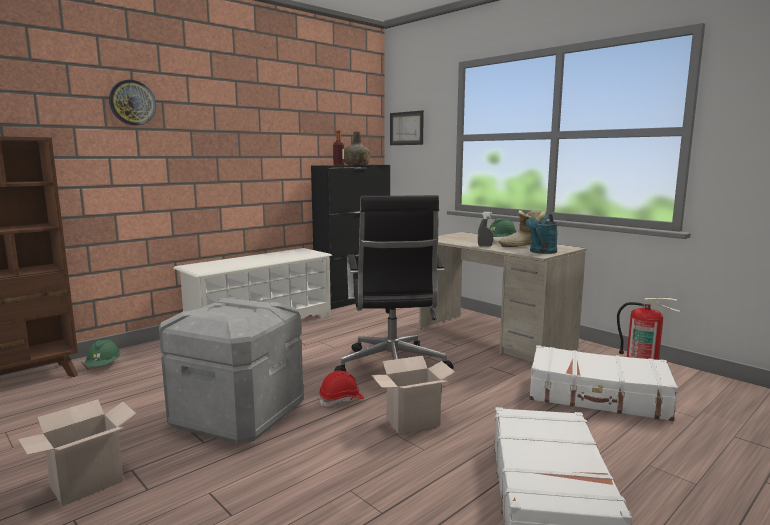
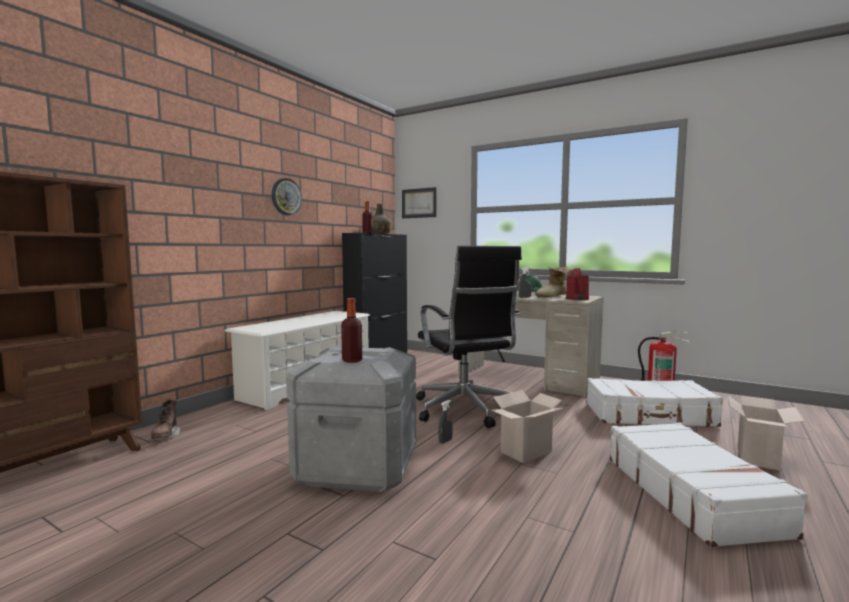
camera: 15 degrees left, 5 degrees down
(86, 486) = (247, 558): cardboard box -> cardboard box (759, 459)
(103, 365) = (165, 436): green hard hat -> brown boot
(132, 103) = (190, 160): wall clock -> wall clock (286, 196)
(217, 316) = (352, 360): none -> bottle
(341, 400) = (445, 441): red hard hat -> grey spray bottle
(541, 252) = (577, 299): turquoise watering can -> red watering can

